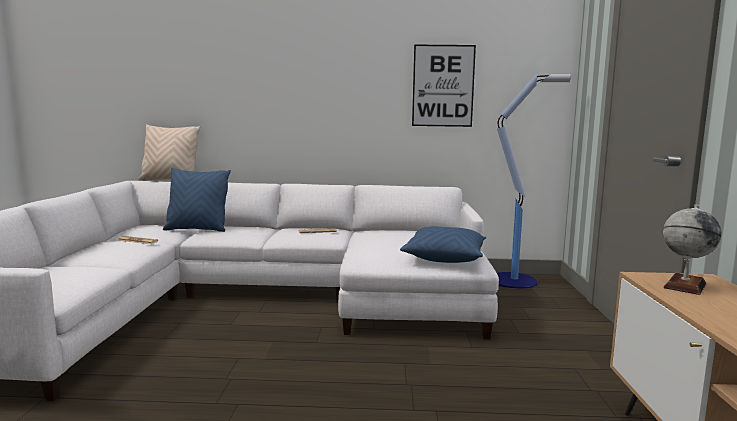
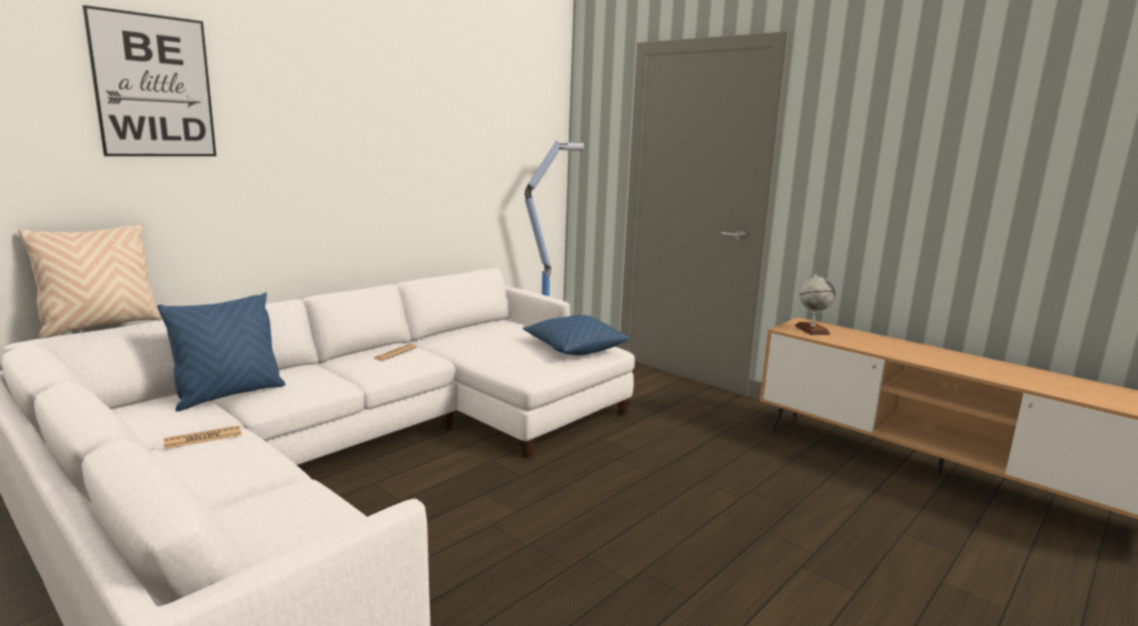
camera: 50 degrees left, 5 degrees up
(443, 86) = (464, 151): picture -> picture (154, 86)

